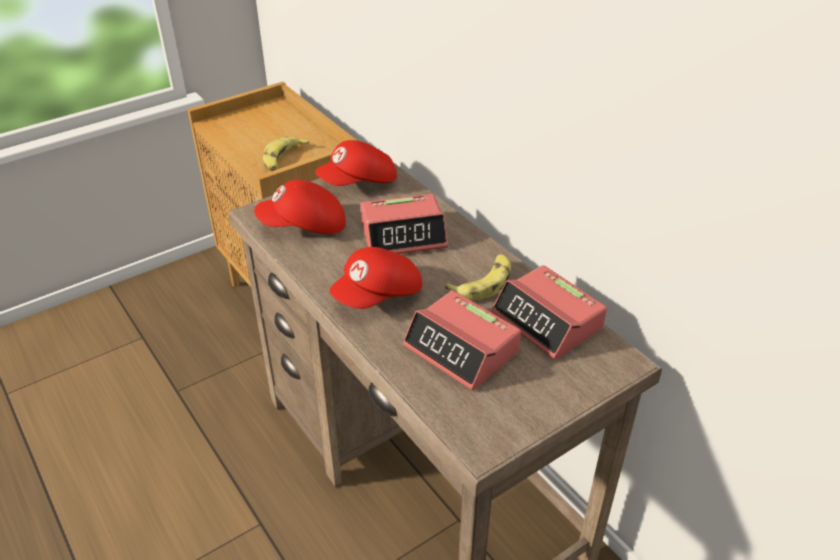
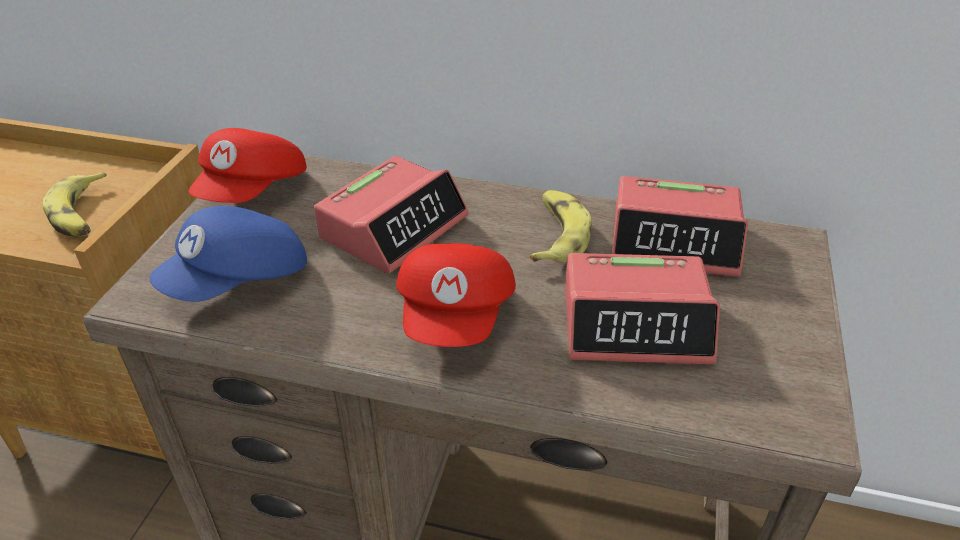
camera: 40 degrees left, 0 degrees up
(304, 226) = (239, 281): red cap -> blue cap

